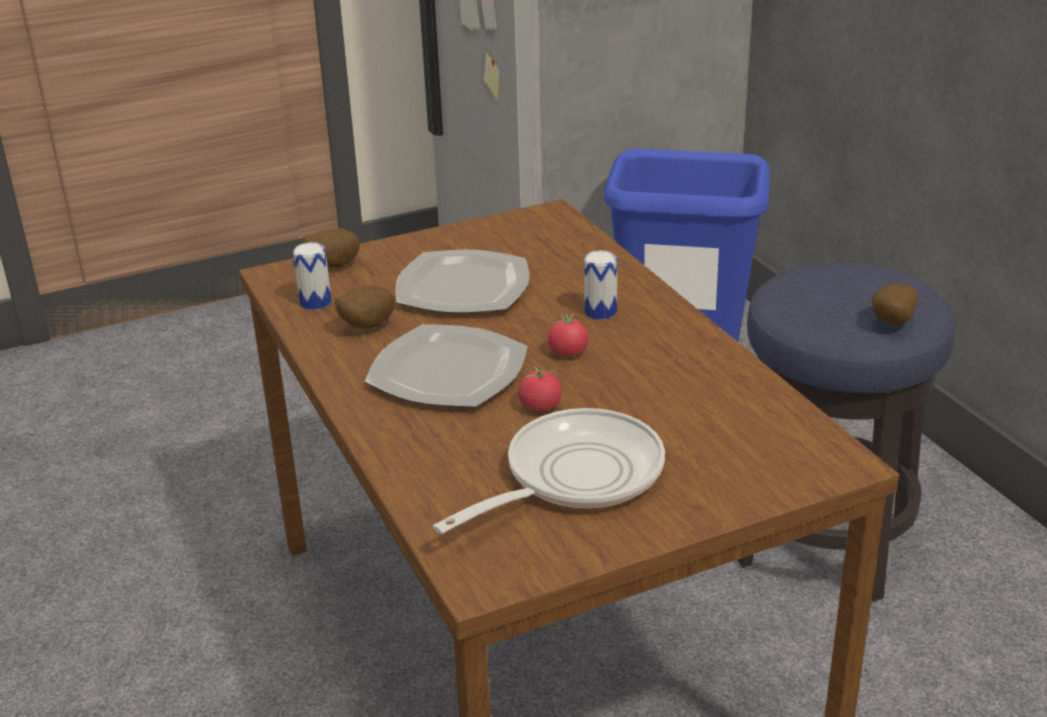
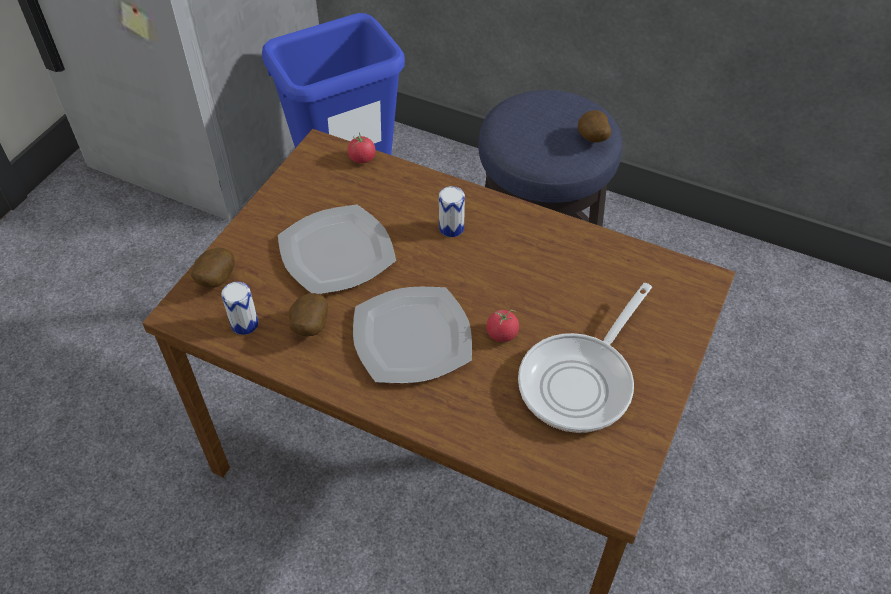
camera: 40 degrees left, 20 degrees up
(568, 352) = (469, 276): tomato -> tomato (362, 158)
(573, 477) = (581, 381): frying pan -> frying pan turned 150 degrees counterclockwise

